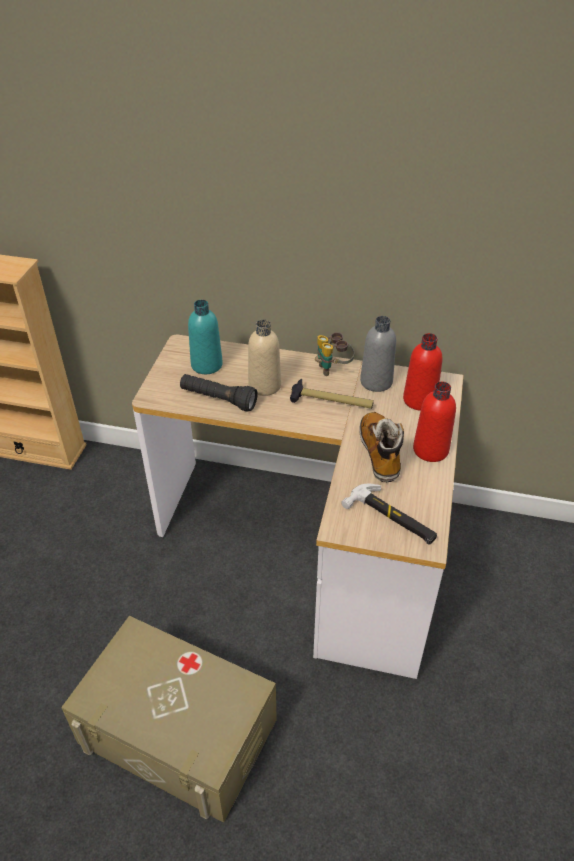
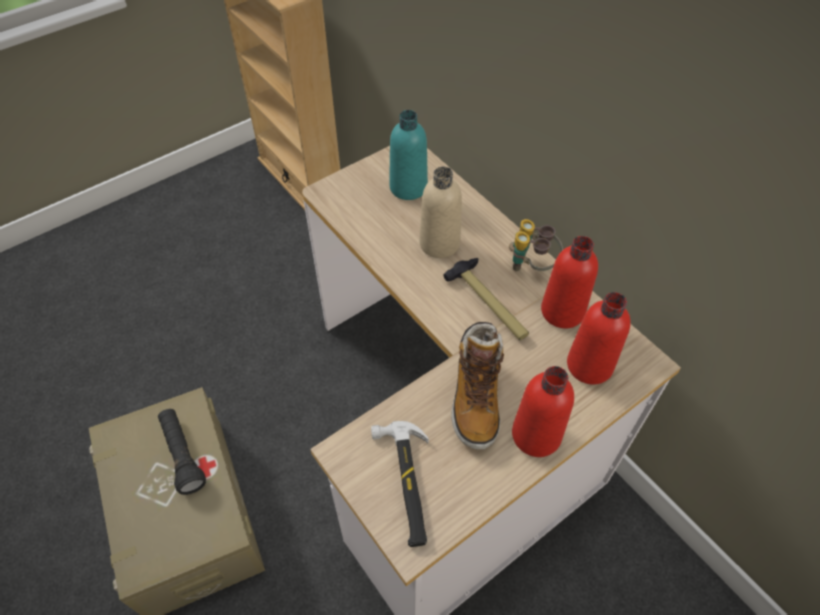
camera: 40 degrees right, 10 degrees up
(218, 400) = (380, 232): black flashlight -> black flashlight (182, 455)
(376, 382) = (562, 311): grey bottle -> red bottle
(380, 453) = (475, 399): boot -> boot turned 150 degrees clockwise

